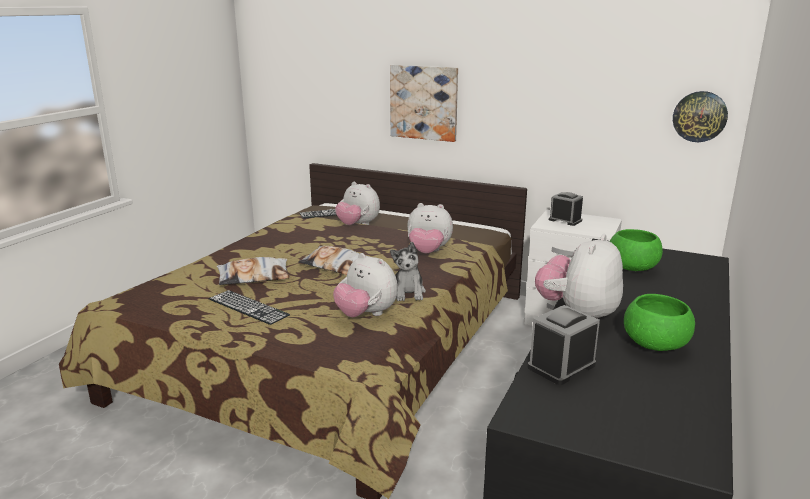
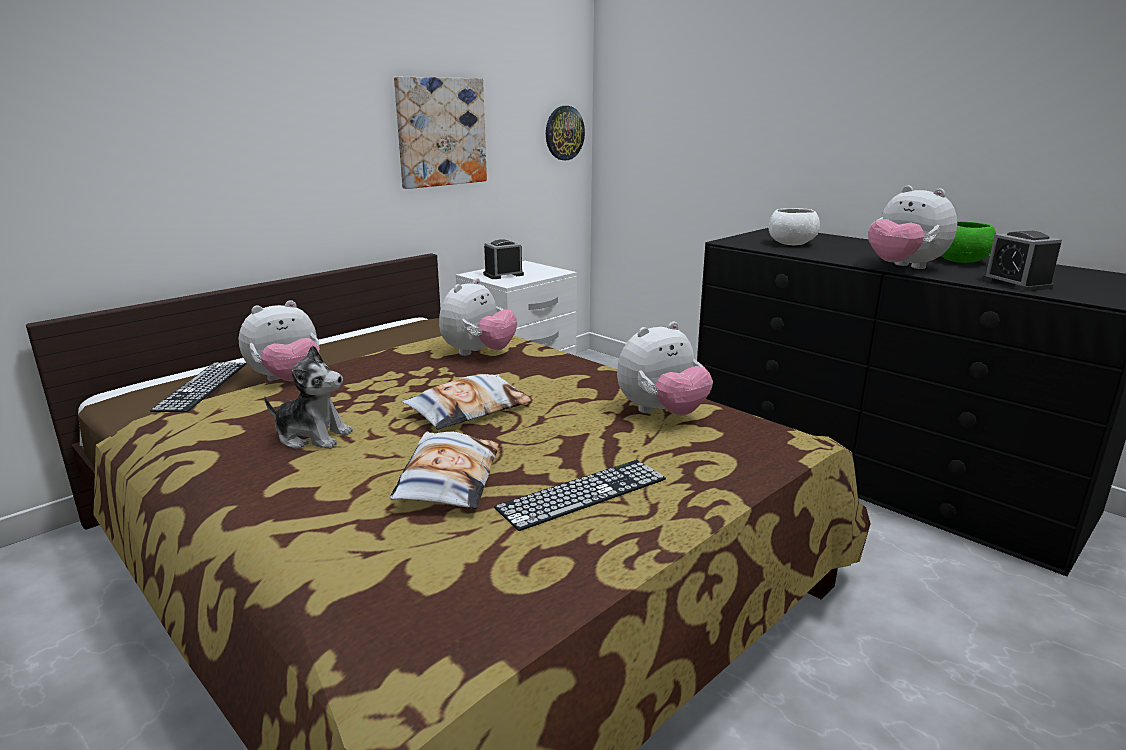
camera: 70 degrees left, 0 degrees up
(408, 292) = (604, 382): plush toy -> plush toy (313, 436)
(424, 102) = (259, 154): picture -> picture (440, 132)
(632, 267) = (791, 244): green bowl -> white bowl

